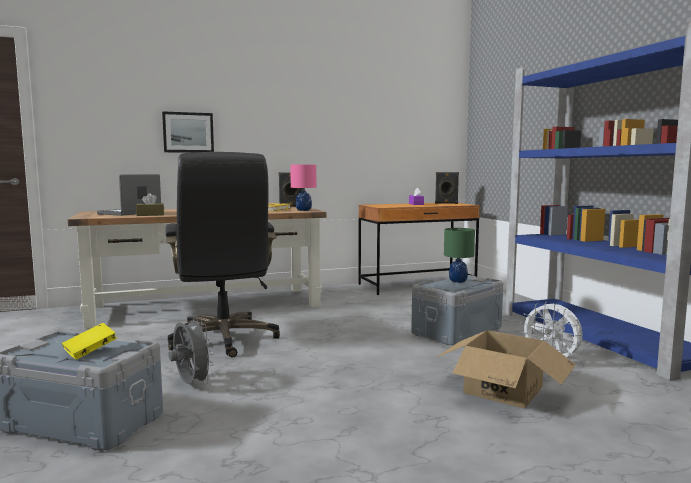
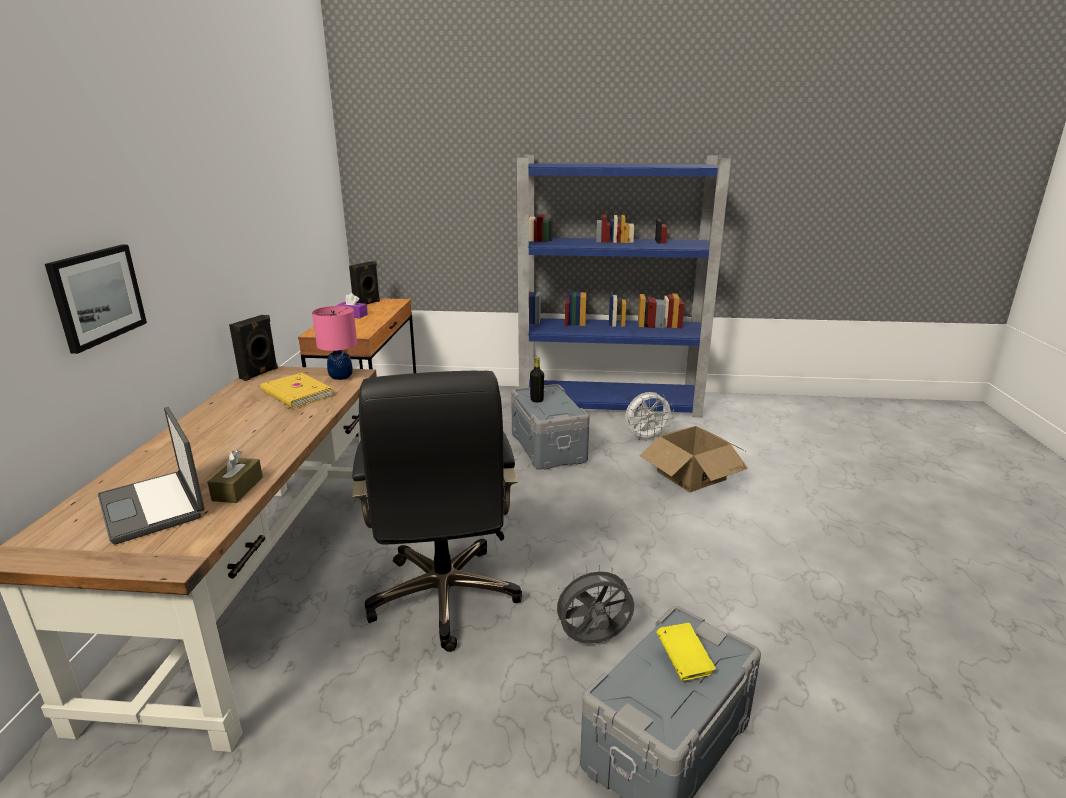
camera: 65 degrees left, 15 degrees up
(223, 338) = (443, 593): black office chair -> black office chair turned 75 degrees clockwise
(457, 281) = (537, 400): green table lamp -> black bottle

